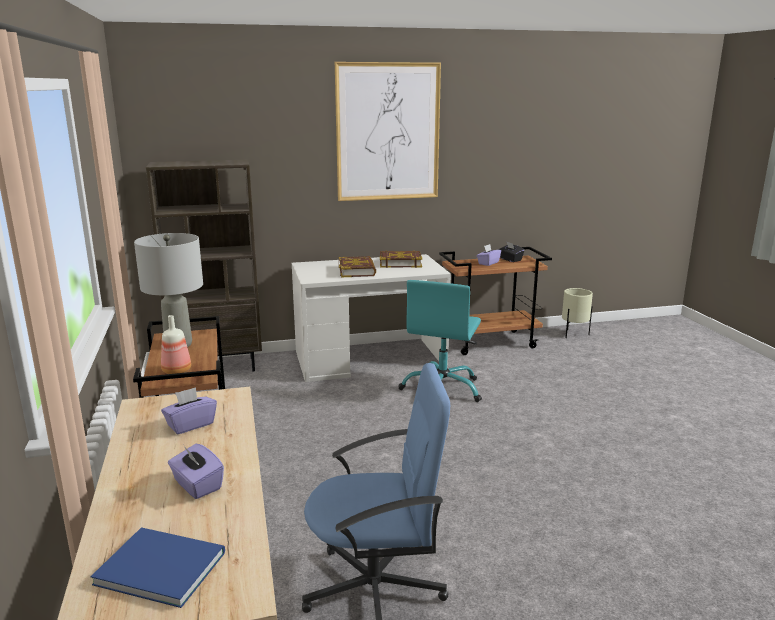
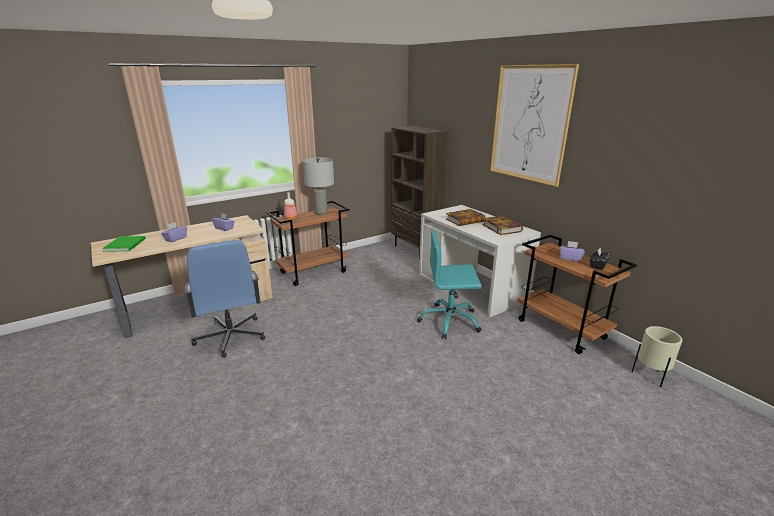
camera: 70 degrees right, 5 degrees up
(159, 565) = (126, 244): blue book -> green book

